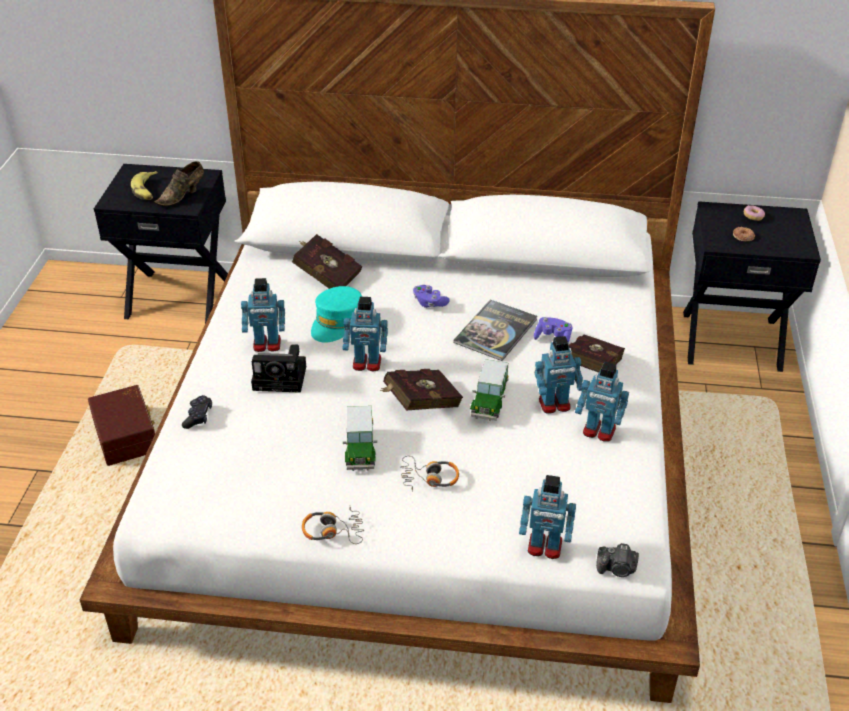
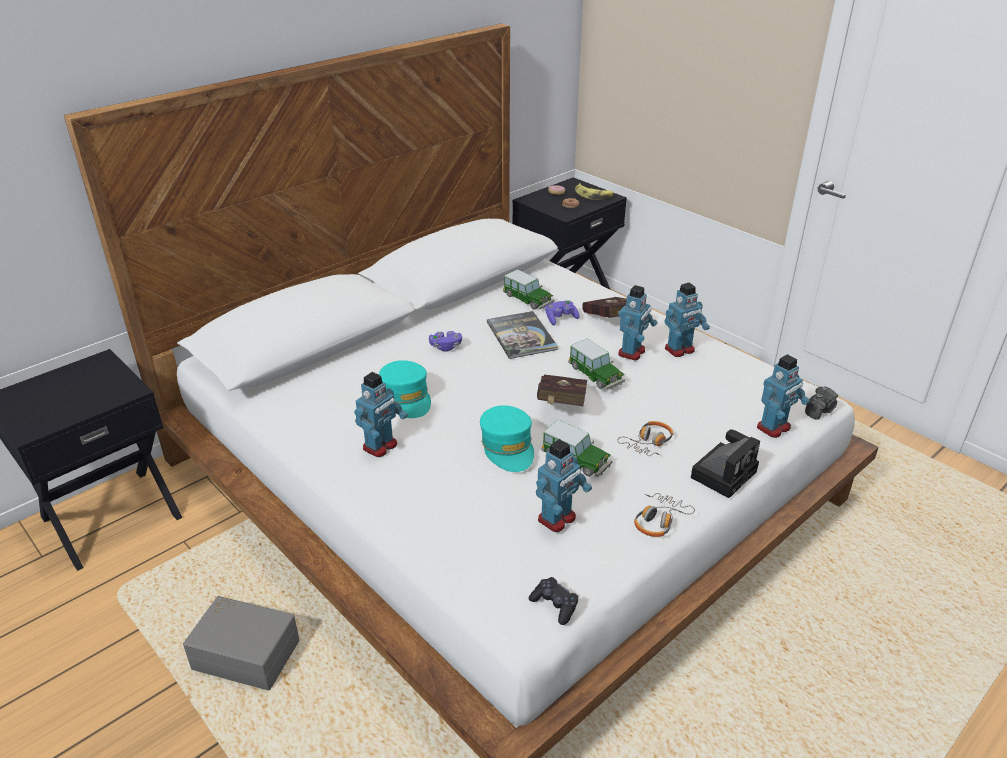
camera: 50 degrees left, 5 degrees down
(127, 436) = (247, 653): brown storage box -> grey storage box
(146, 190) = (55, 402): banana -> banana (593, 195)
(183, 195) = (107, 385): brown shoe -> none
(198, 416) = (422, 532): black game controller -> black game controller (555, 605)
(282, 378) = (439, 457): camera -> camera (724, 473)
(326, 276) = (336, 376): red book -> none
(331, 404) = (508, 447): none -> turquoise cap
(367, 364) = (480, 407): toy robot -> toy robot (557, 519)
(559, 305) = (528, 299): none -> toy car

